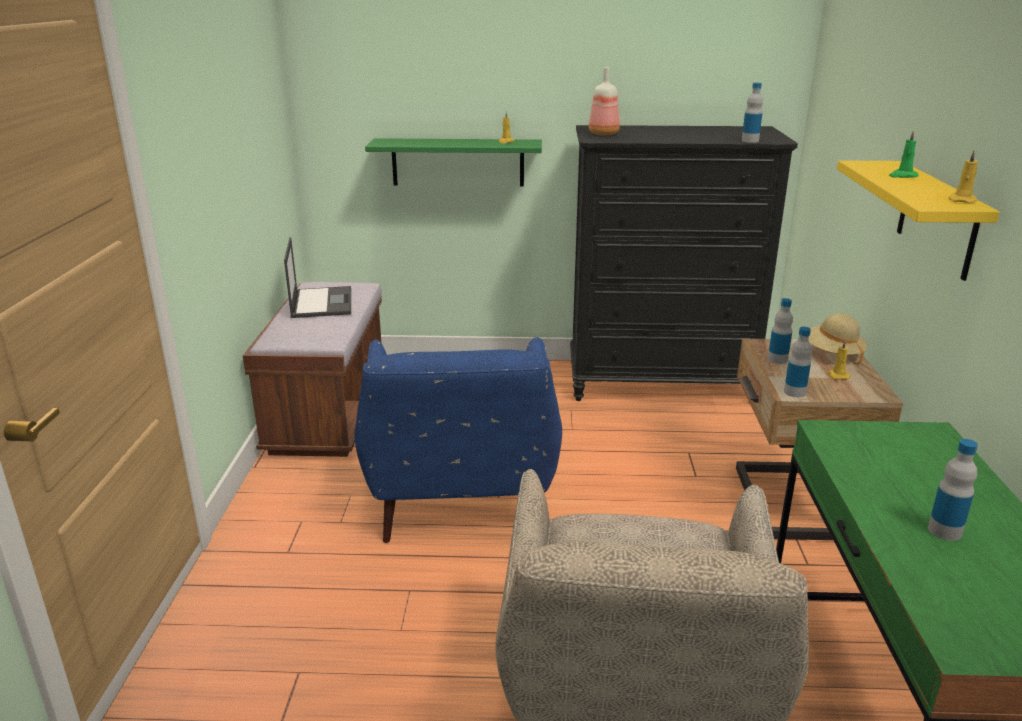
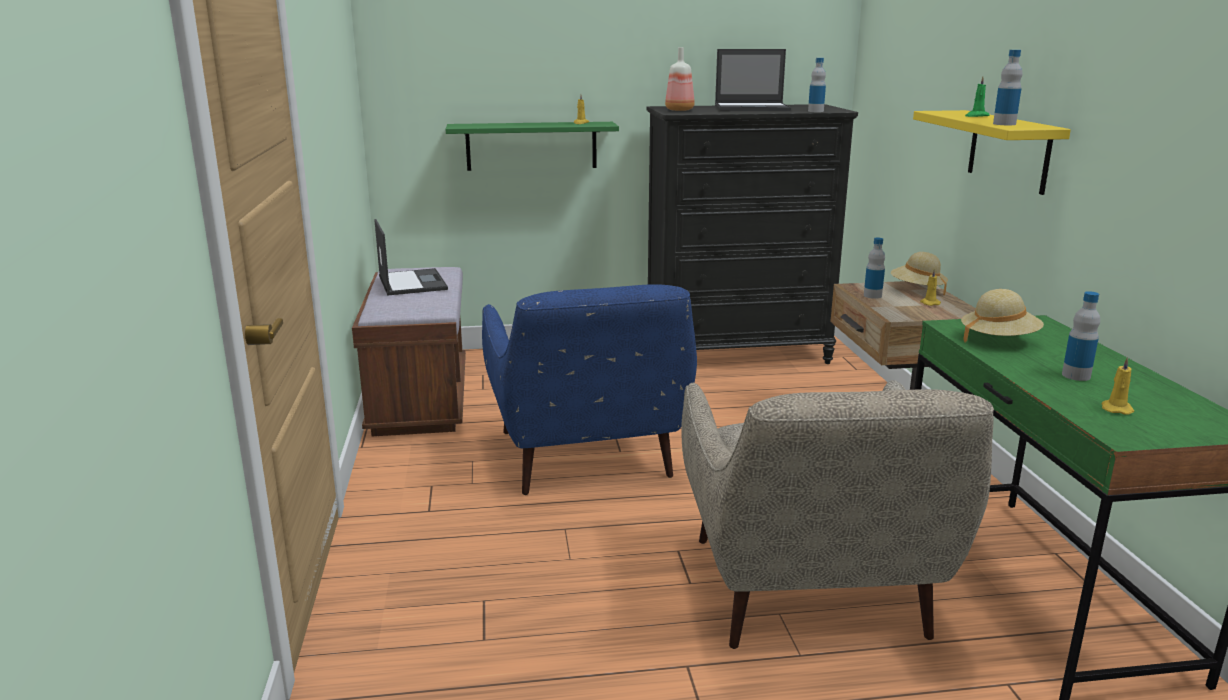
camera: 10 degrees left, 5 degrees down
(685, 132) = (752, 108): none -> laptop
(794, 392) = (898, 316): bottle -> bottle (1004, 124)
(874, 460) = (998, 340): none -> beige hat
(962, 200) = (1036, 125): yellow candle -> yellow candle (1116, 409)

